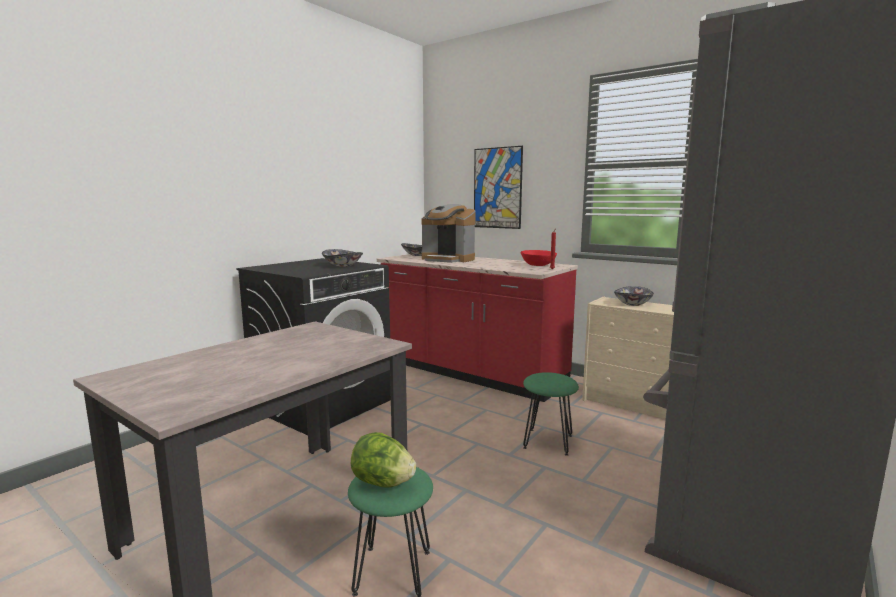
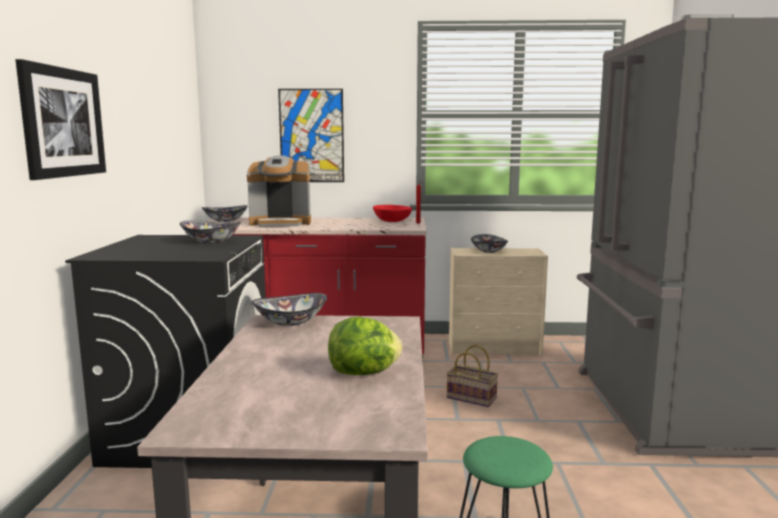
camera: 35 degrees left, 0 degrees up
(250, 177) = (62, 122): none -> picture
(319, 330) = (290, 322): none -> bowl
(382, 483) = (508, 457): lettuce -> lettuce (364, 373)
(548, 441) = (473, 398): green stool -> basket

